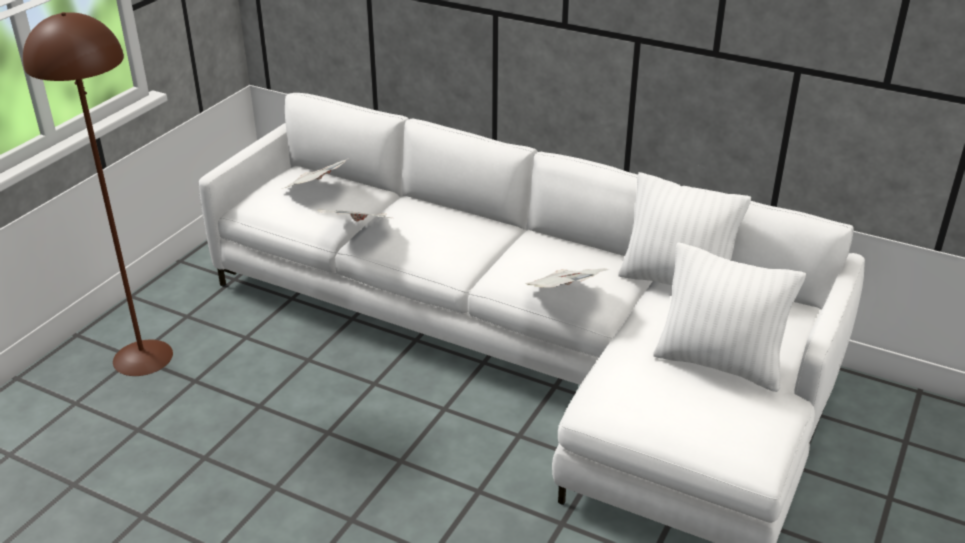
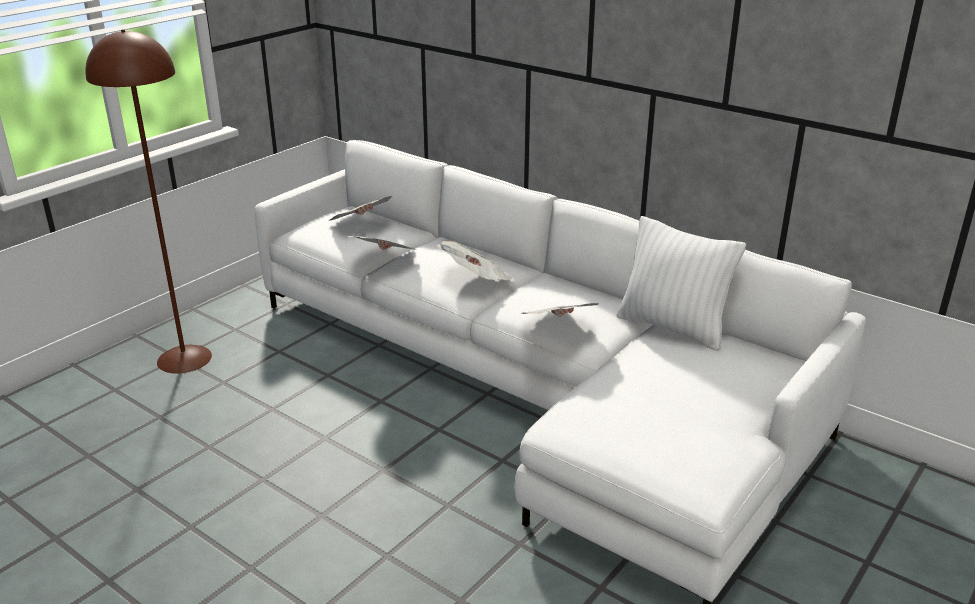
camera: 10 degrees right, 5 degrees down
(464, 247) = (476, 280): none -> newspaper
(719, 364) = (692, 401): white pillow -> none

